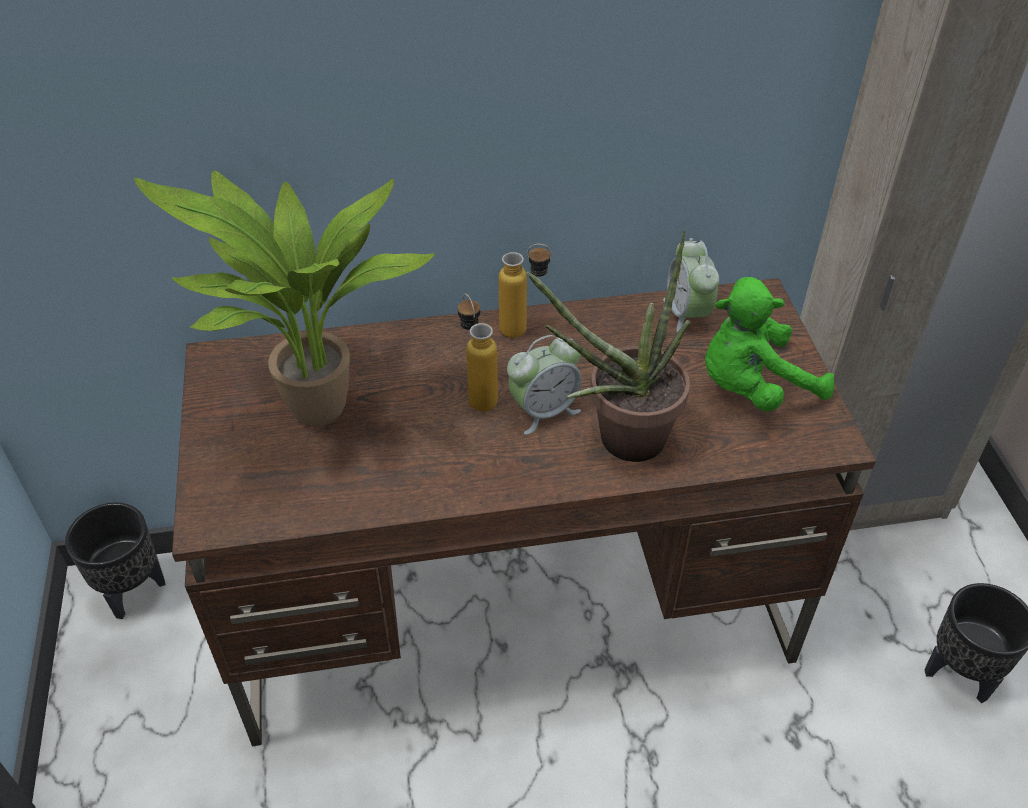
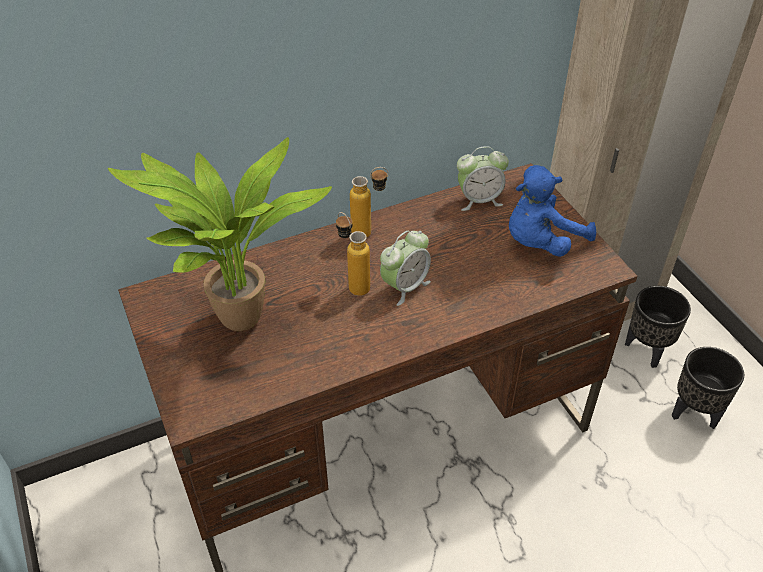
camera: 15 degrees left, 0 degrees up
(132, 590) = (84, 493): black planter -> black planter (646, 349)
(618, 441) = (464, 297): potted plant -> none
(687, 315) = (479, 200): alarm clock -> alarm clock turned 75 degrees counterclockwise
(752, 387) = (541, 242): green plush toy -> blue plush toy

